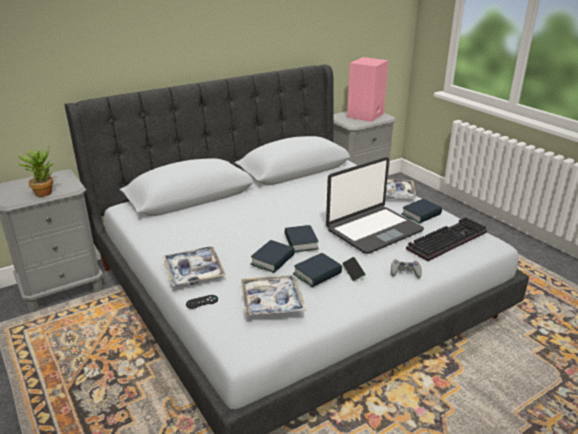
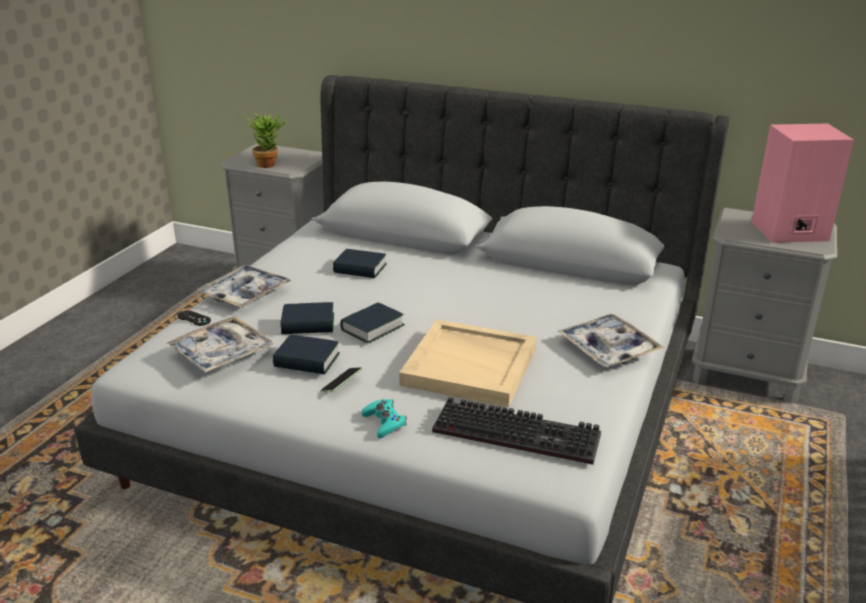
camera: 55 degrees right, 0 degrees up
(373, 230) = (471, 366): laptop -> beige tray
(405, 272) = (384, 422): grey game controller -> turquoise game controller
(421, 214) = (573, 391): book -> book (360, 269)

